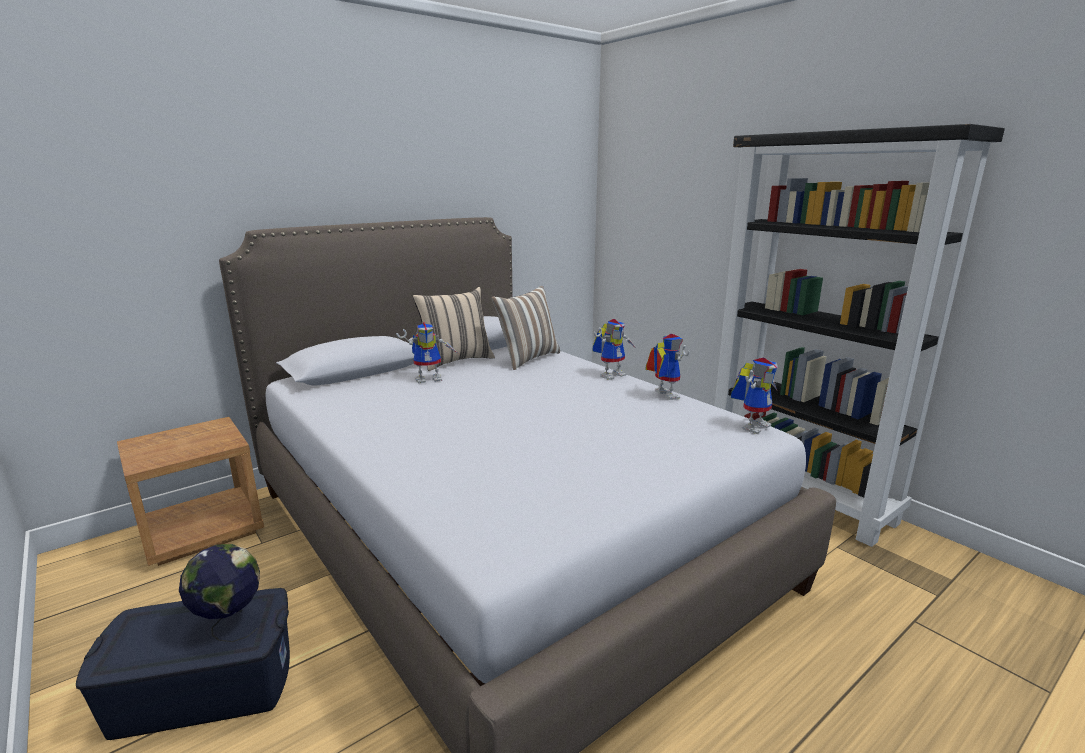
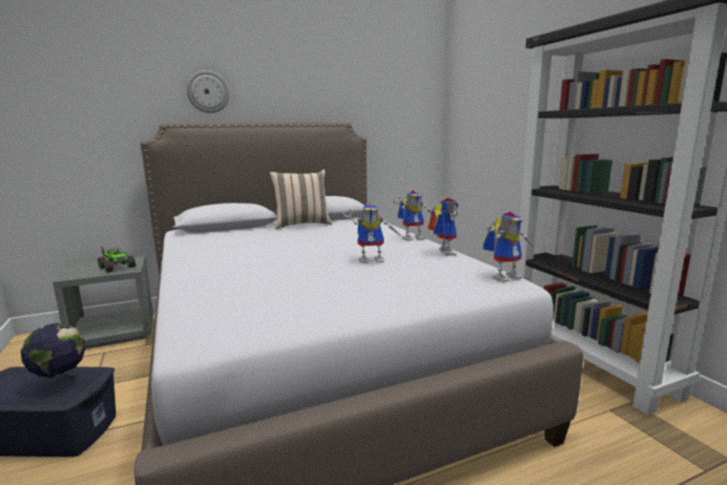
camera: 15 degrees right, 5 degrees down
(202, 530) = (115, 332): brown nightstand -> grey nightstand
(205, 441) = (117, 267): none -> toy truck
(305, 180) = (208, 92): none -> wall clock
(430, 378) = (272, 233): toy robot -> toy robot (373, 259)
(527, 358) = (356, 226): pillow -> none

